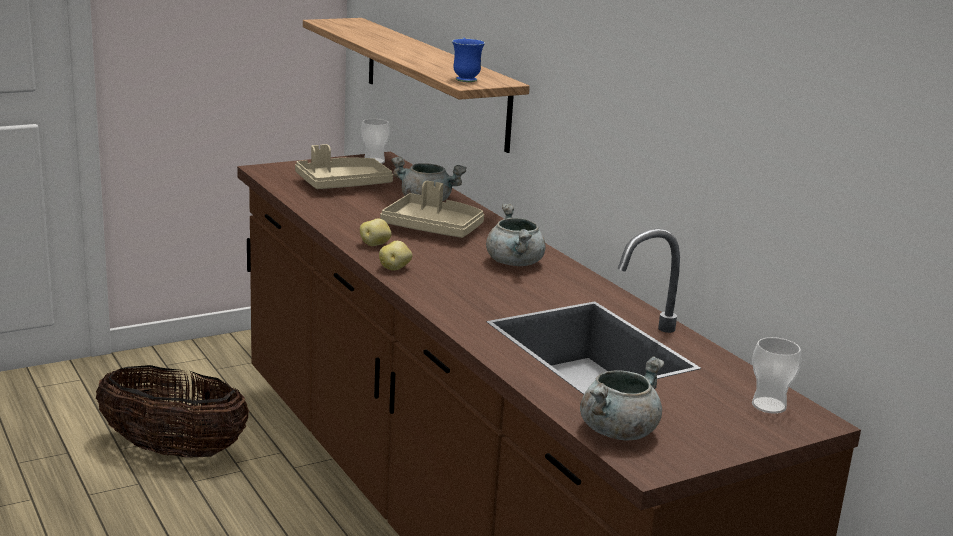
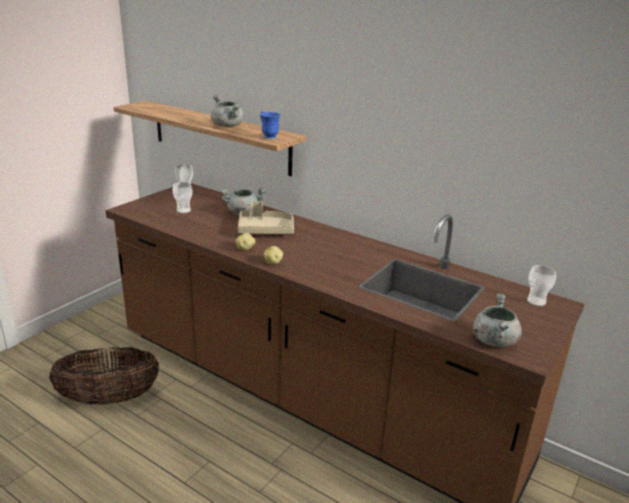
camera: 25 degrees left, 5 degrees up
(342, 184) = (183, 210): beige tray -> cup
(515, 263) = (331, 243): grey cooking pot -> grey cooking pot (228, 126)

